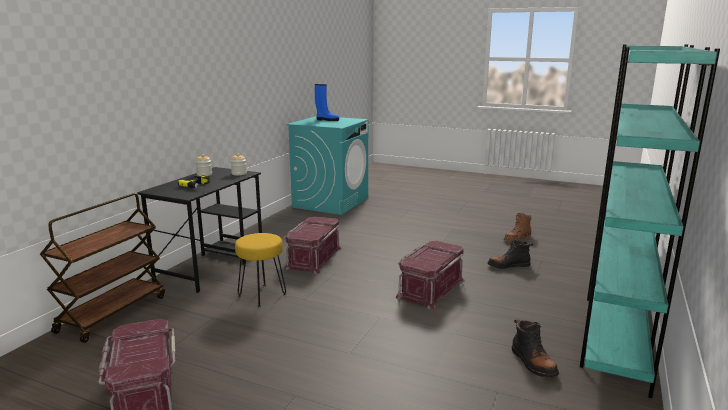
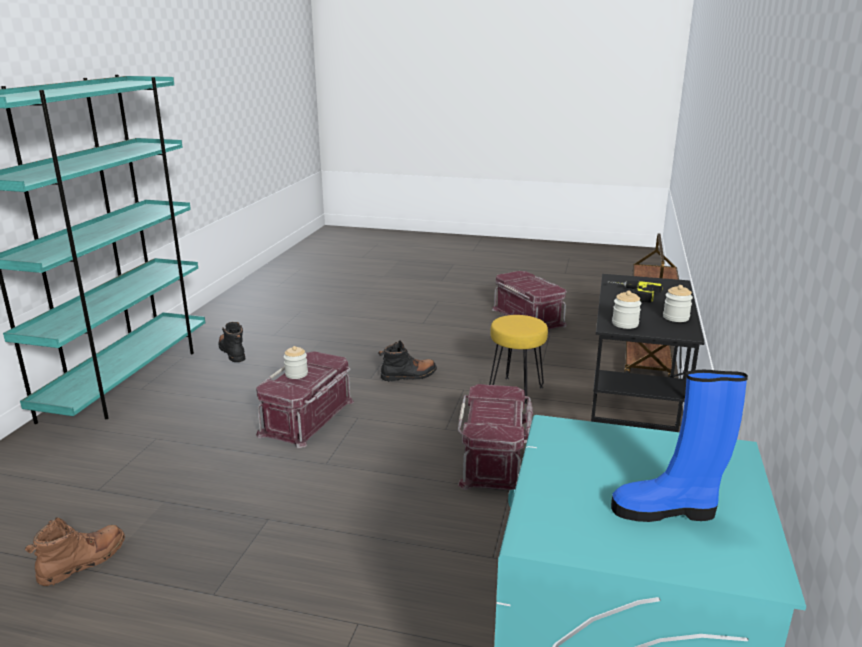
camera: 170 degrees right, 5 degrees up
(438, 257) = (296, 374): none -> jar
(508, 266) = (167, 471): black boot -> black boot (408, 375)

